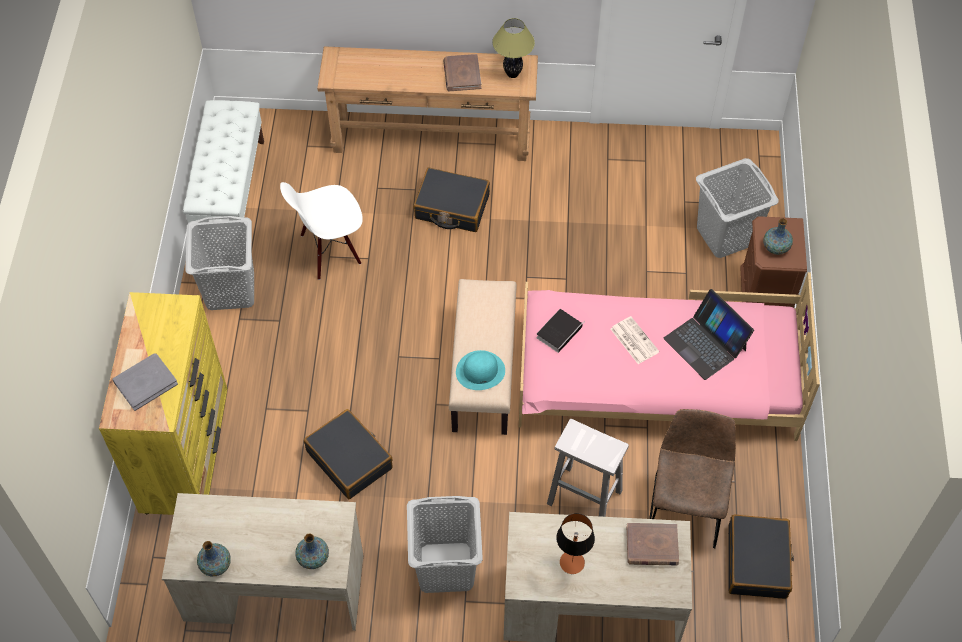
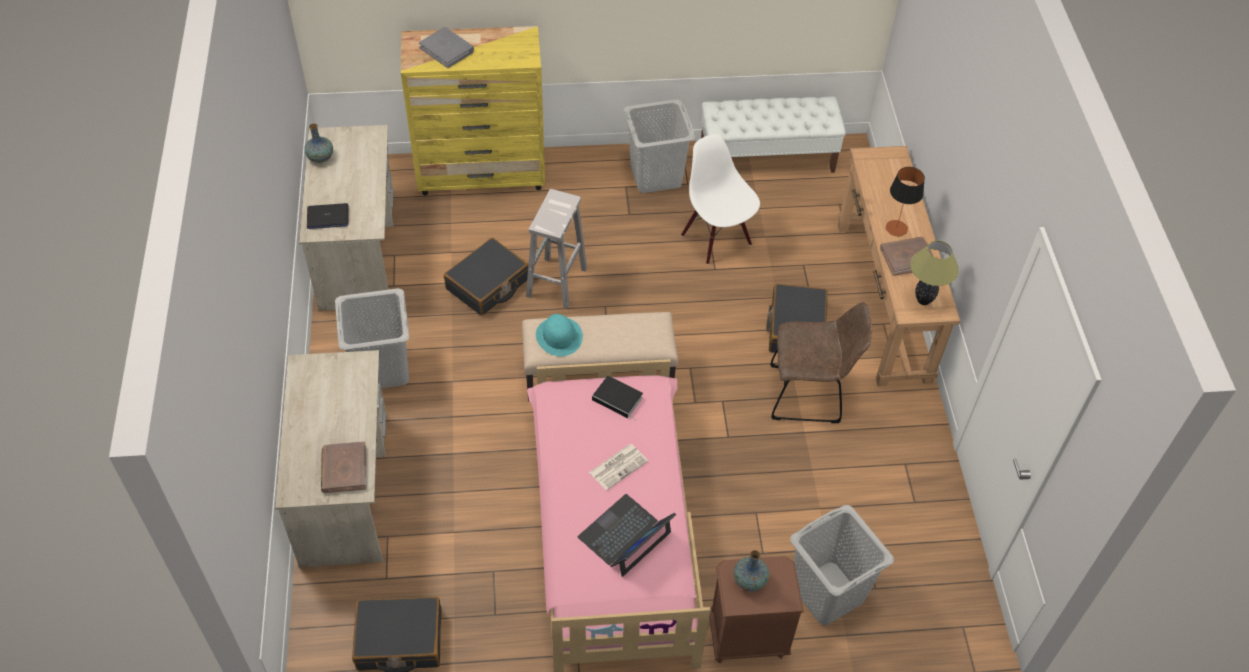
camera: 80 degrees right, 5 degrees down
(313, 558) = (327, 217): vase -> laptop
(572, 562) = (325, 403): table lamp -> table lamp (896, 228)
(585, 497) = (464, 475): white stool -> white stool (556, 283)
(685, 506) = (460, 567): brown chair -> brown chair (809, 394)

